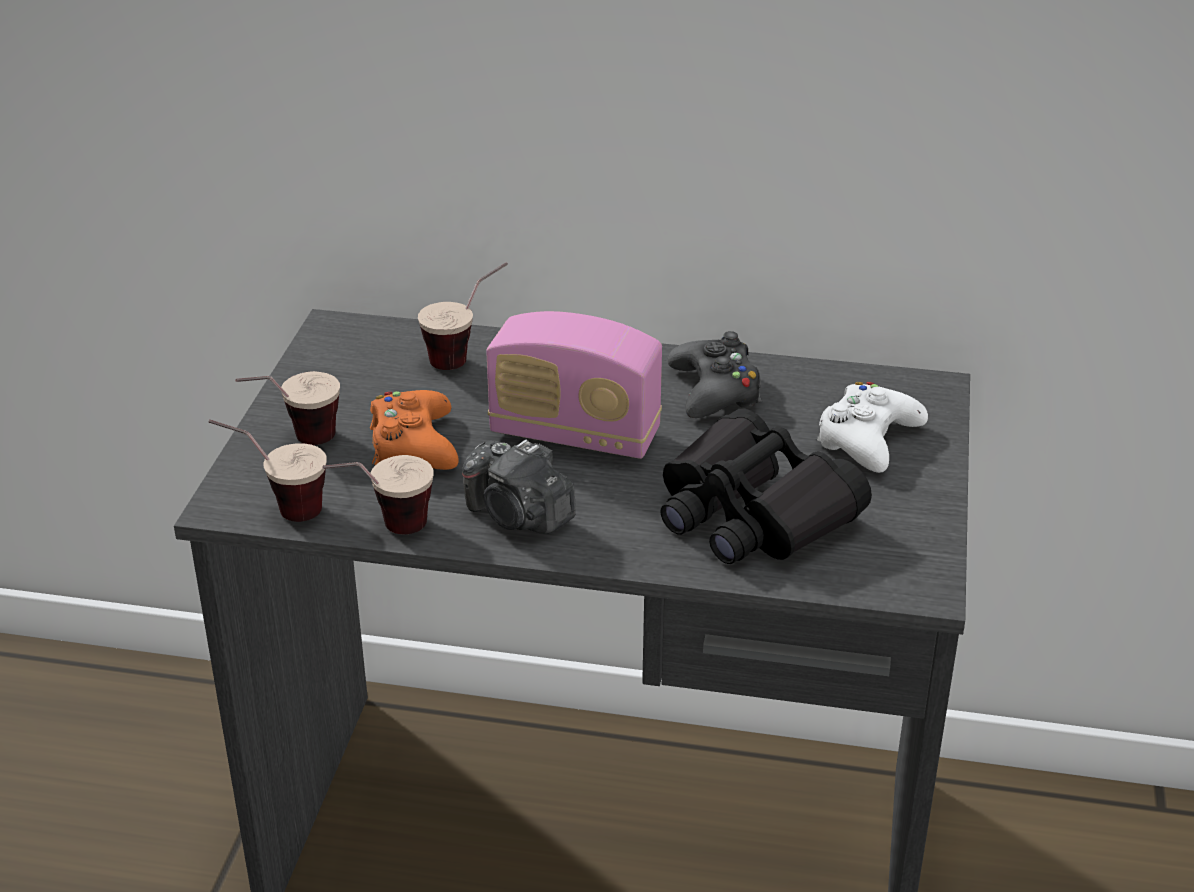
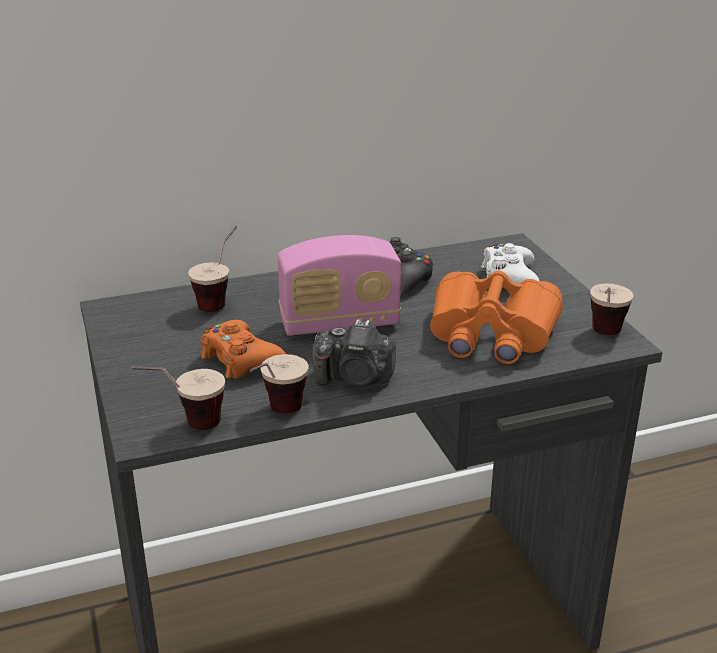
camera: 30 degrees left, 5 degrees down
(295, 443) = (155, 383): cup -> cup (603, 337)
(752, 514) = (491, 334): black binoculars -> orange binoculars

